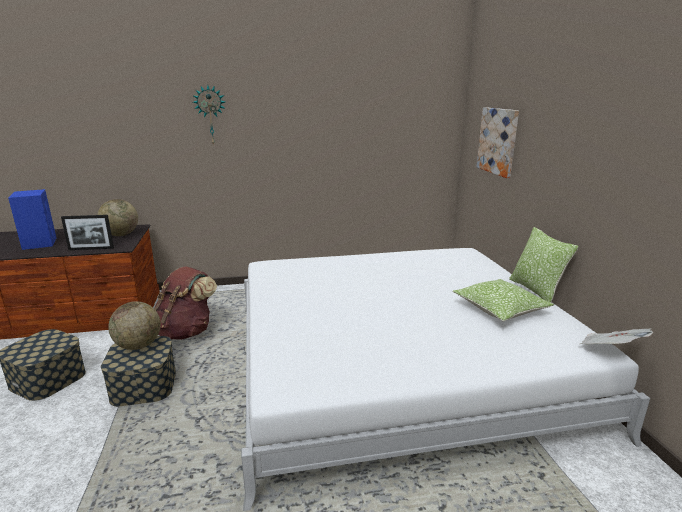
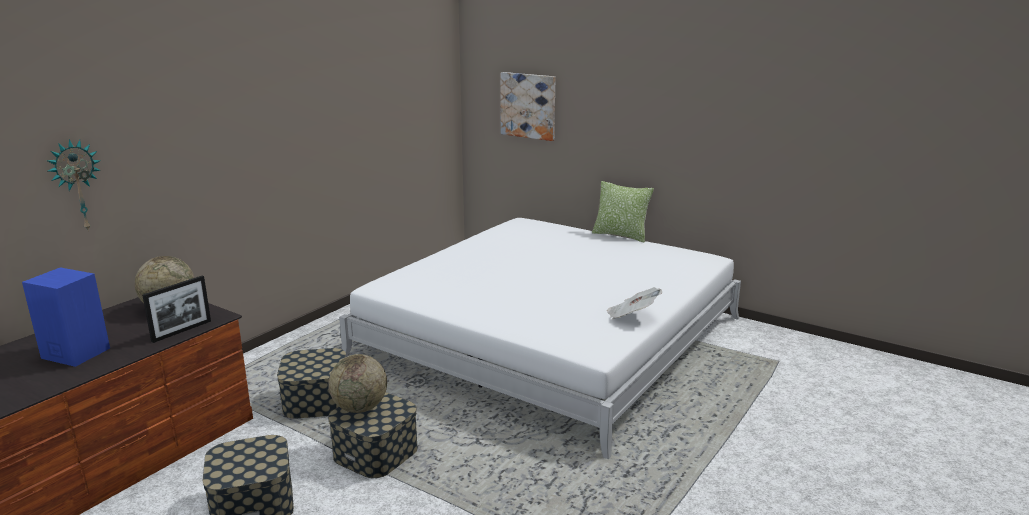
camera: 45 degrees left, 0 degrees up
(186, 332) = (316, 400): brown backpack -> storage box
(210, 115) = (230, 116): wall clock -> wall clock (76, 185)
(500, 309) = (625, 255): pillow -> none
(610, 350) = (714, 256): newspaper -> newspaper (632, 316)

